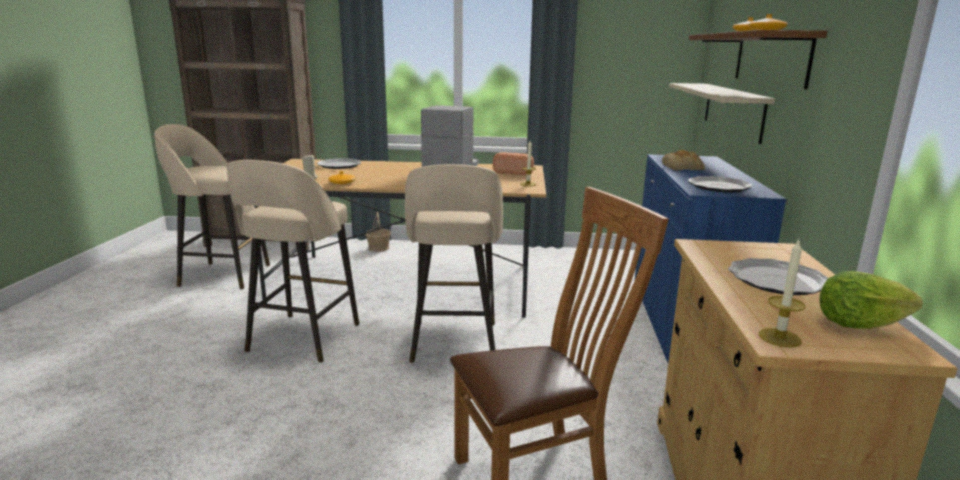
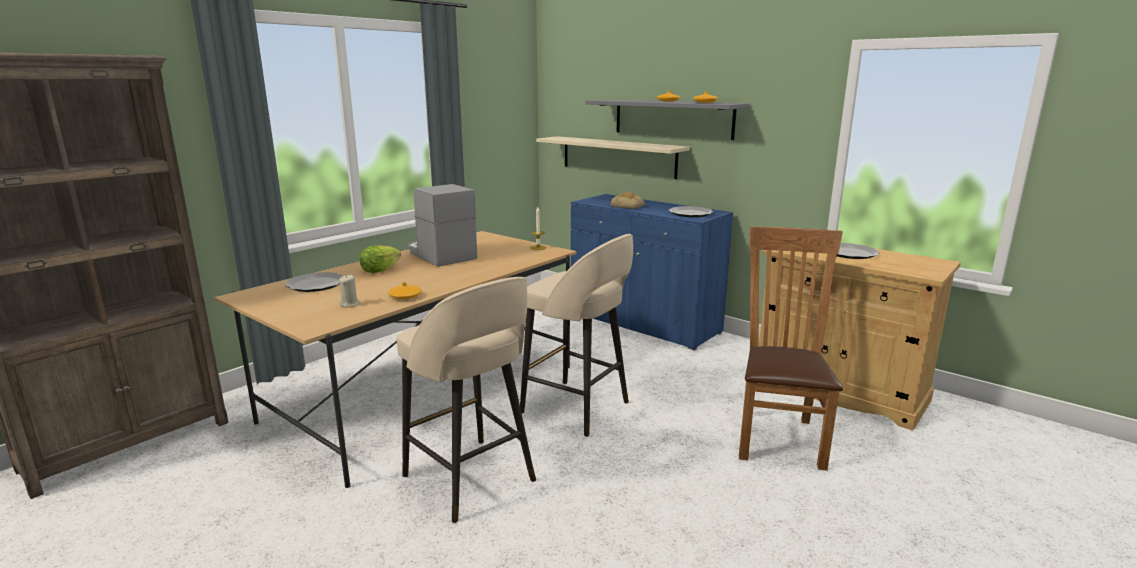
camera: 55 degrees left, 0 degrees up
(222, 275) = (191, 501): beige stool -> none
(379, 248) = (307, 380): basket -> none
(514, 173) = (491, 242): bread -> none
(770, 58) = (672, 118): brown shelf -> grey shelf
(779, 337) = (923, 273): candle -> none
(858, 324) = (913, 259): lettuce -> lettuce (379, 270)

